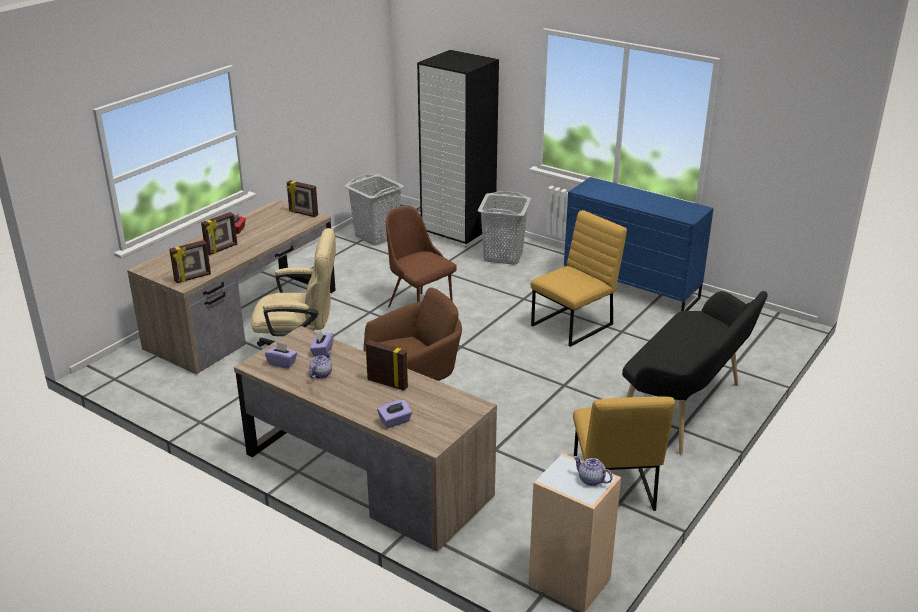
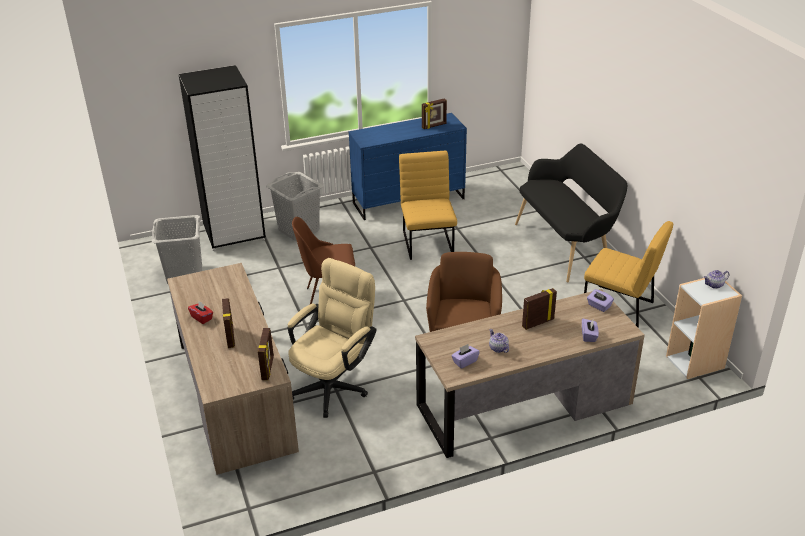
camera: 55 degrees left, 5 degrees up
(303, 214) = (217, 274): picture frame -> picture frame (434, 126)
(322, 351) = (465, 337): purple tissue box -> purple tissue box (599, 306)

